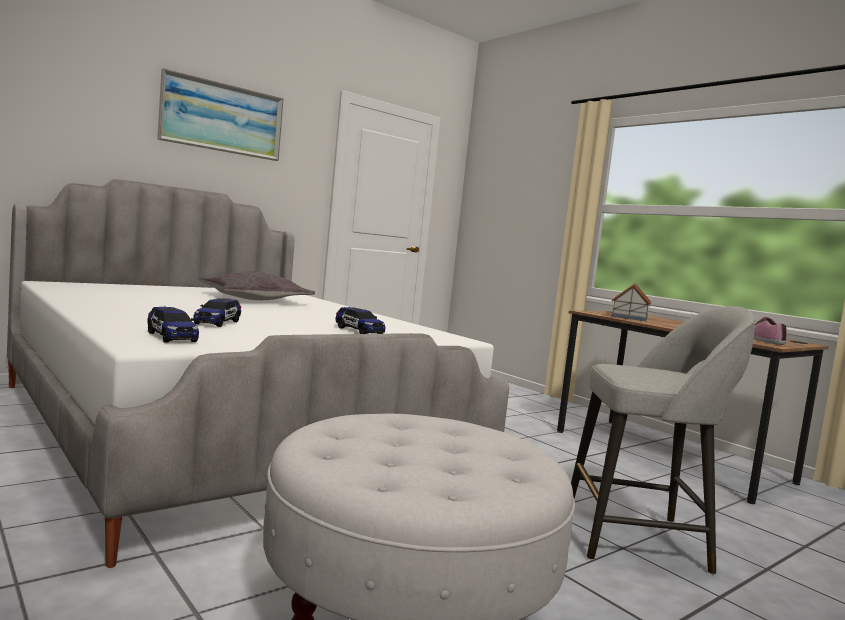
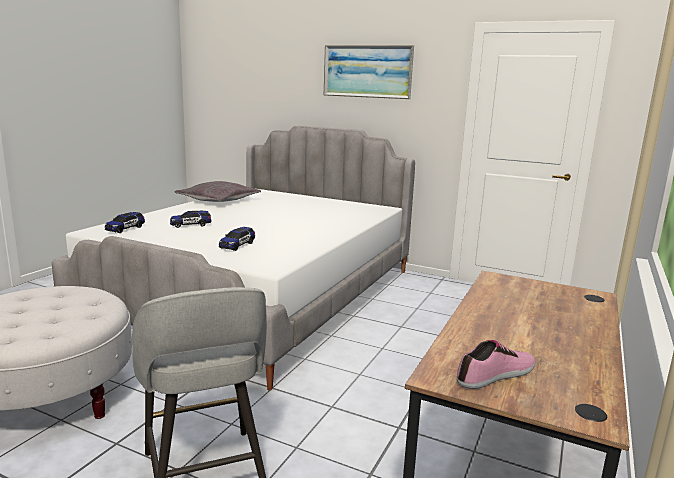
camera: 65 degrees right, 10 degrees up
(254, 299) = (314, 213): grey pillow -> grey pillow (218, 200)
(629, 317) = (523, 296): toy house -> none

